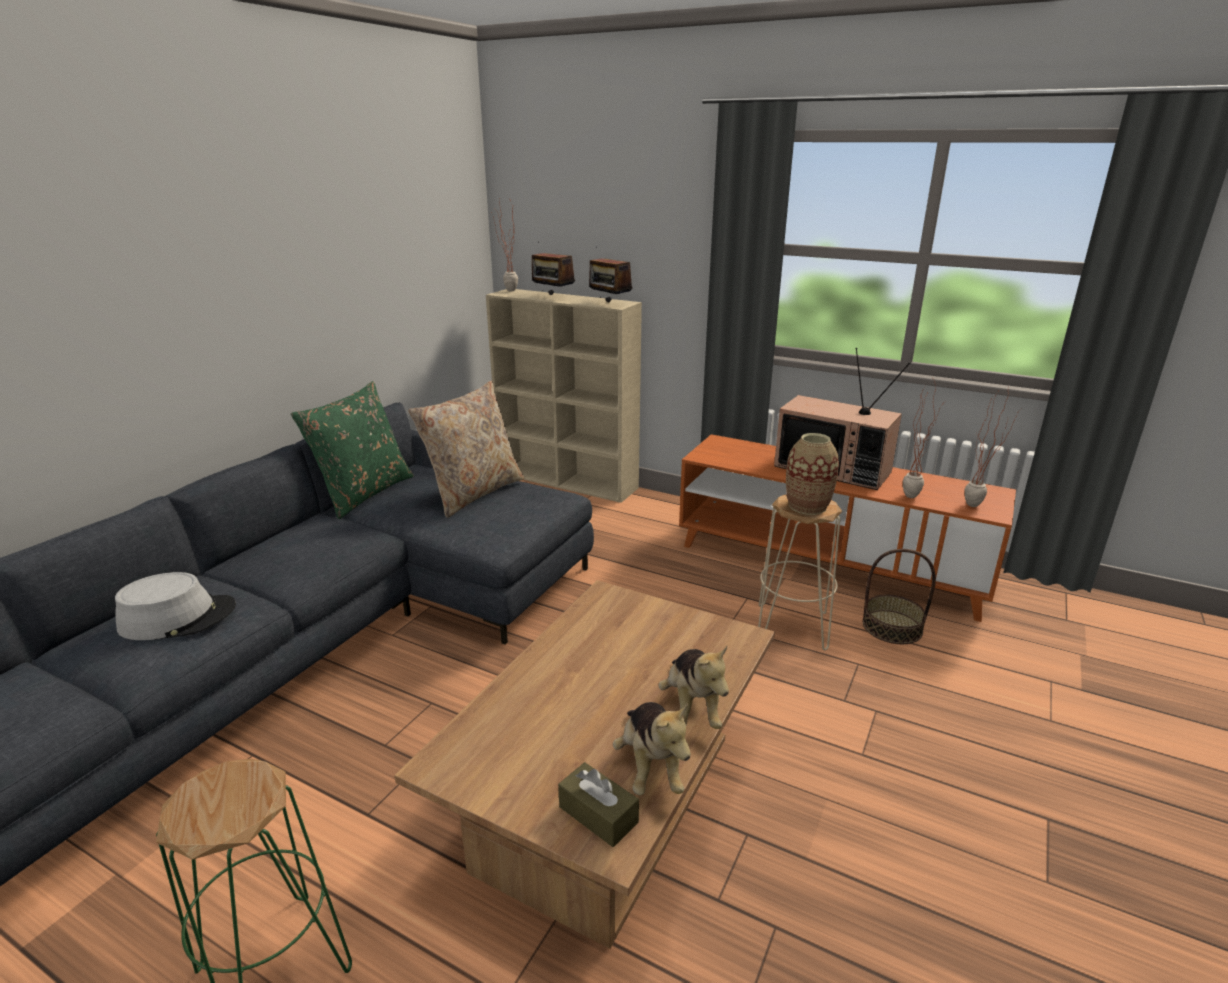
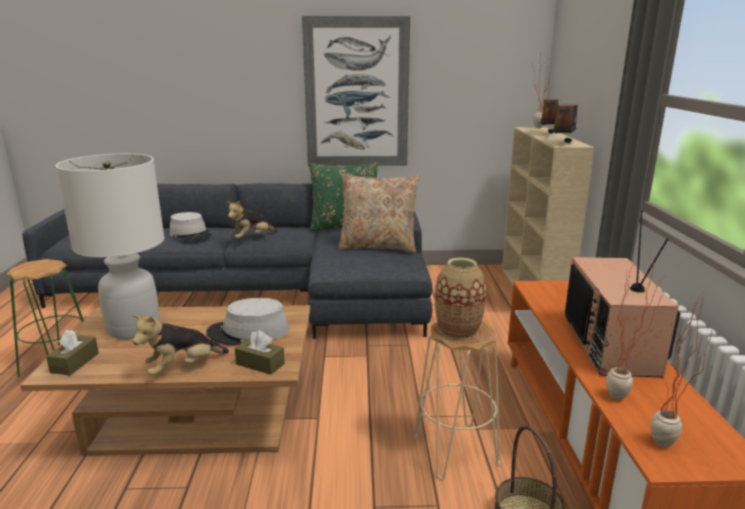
camera: 60 degrees right, 5 degrees down
(302, 283) = (357, 94): none -> picture
(525, 737) = (134, 327): none -> white table lamp
(632, 638) = (248, 332): none -> grey hat
(650, 766) = (119, 368): plush toy -> plush toy (252, 238)
(723, 647) = (260, 364): none -> brown tissue box

